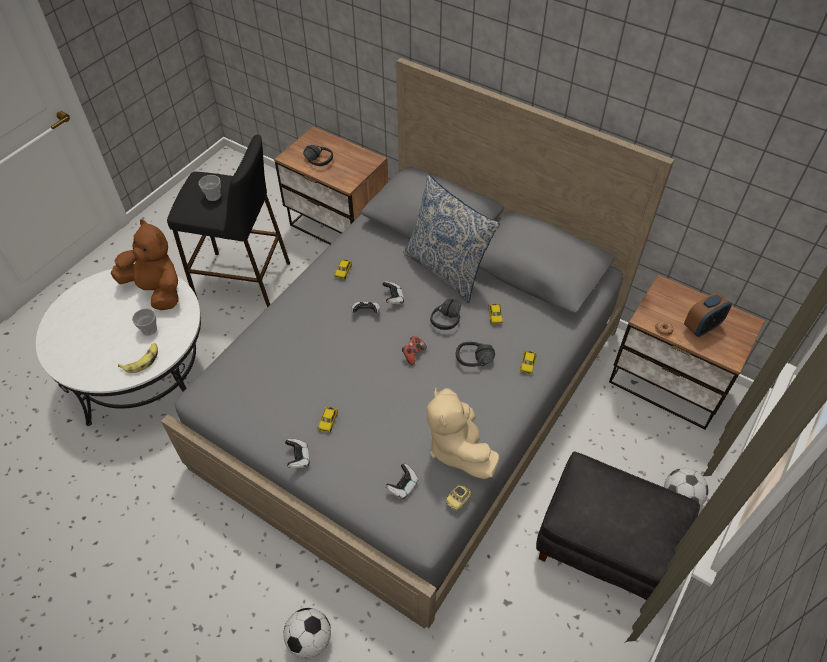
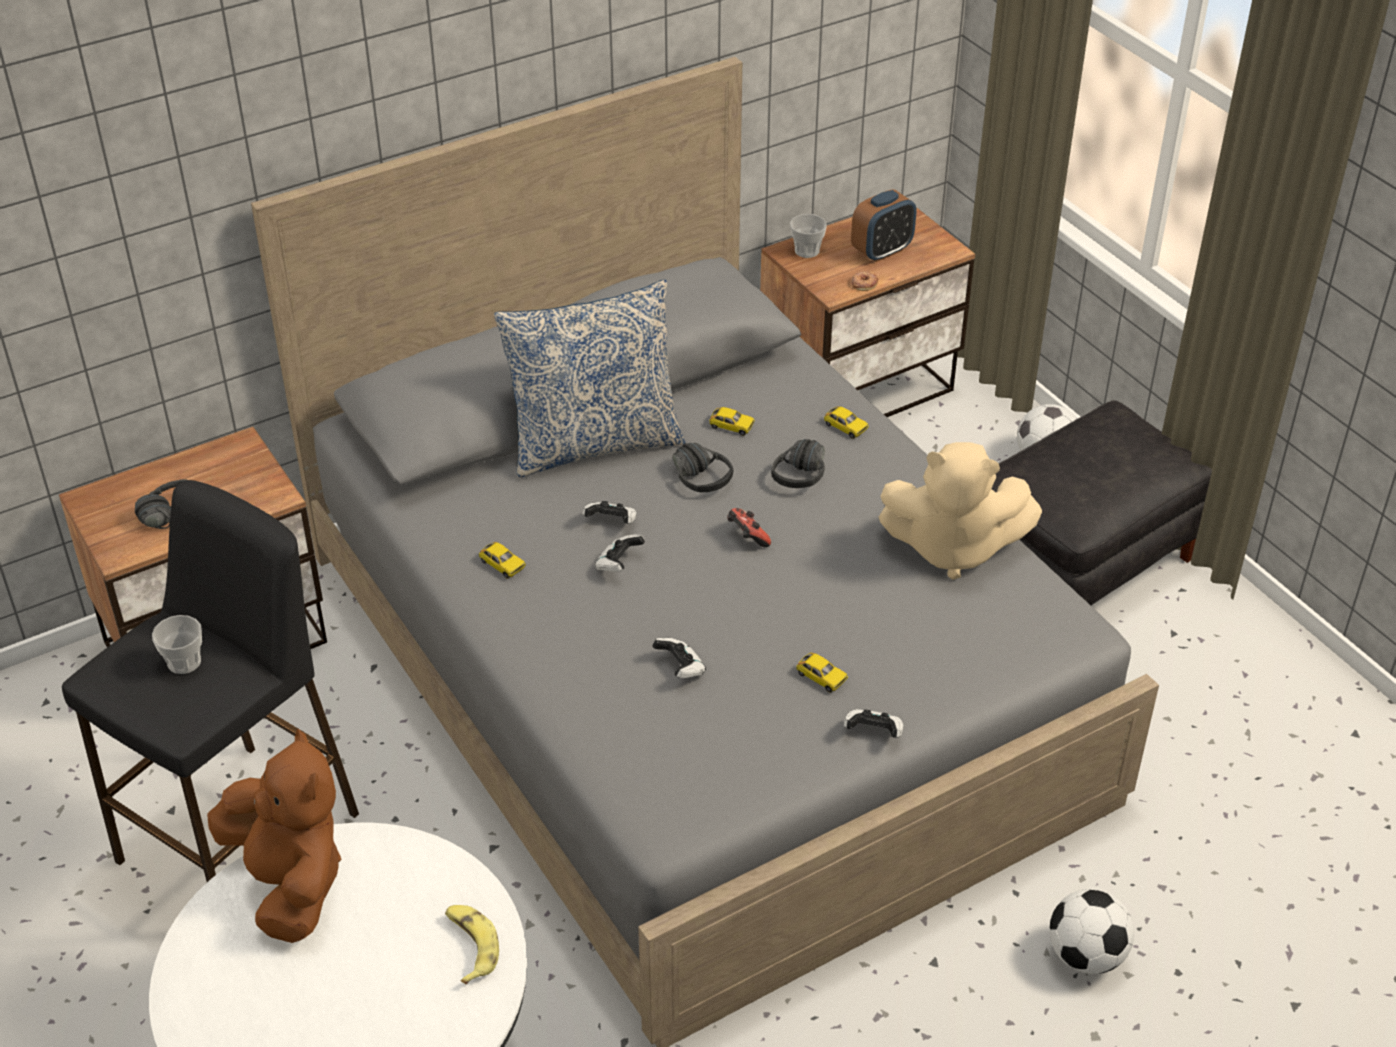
camera: 65 degrees left, 10 degrees down
(149, 329) = (393, 918): cup -> cup (807, 251)
(157, 290) = (290, 882): brown plush toy -> brown plush toy turned 90 degrees clockwise
(403, 486) = (989, 627): game controller -> game controller (680, 668)
(458, 500) = (1042, 577): toy car -> none
(701, 327) = (882, 251): alarm clock -> alarm clock turned 60 degrees clockwise

